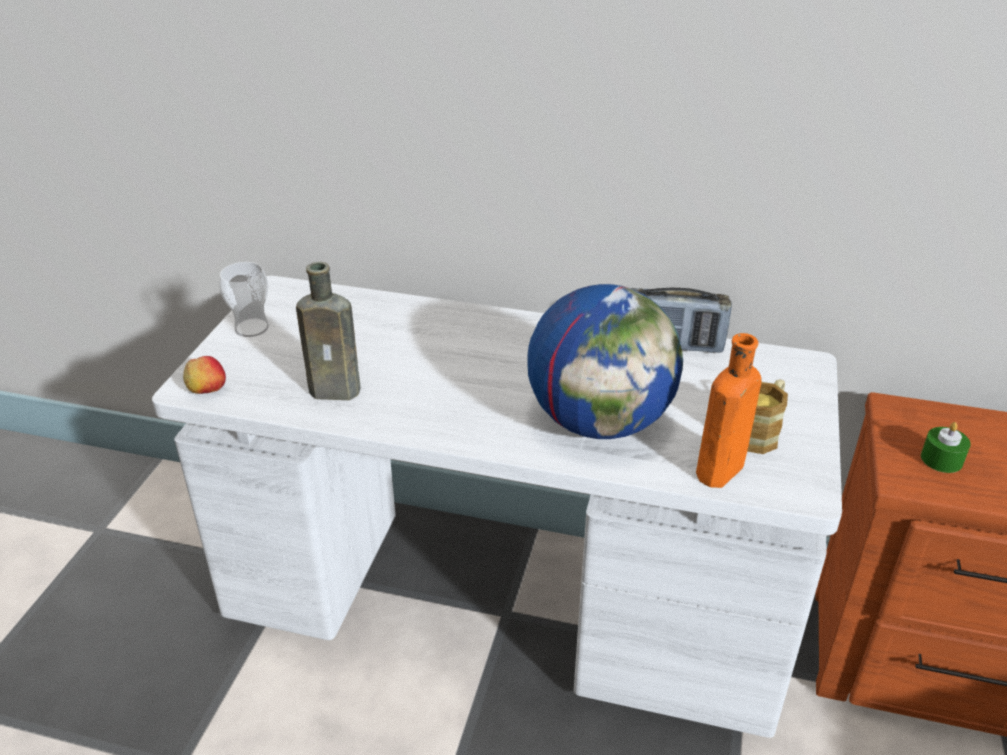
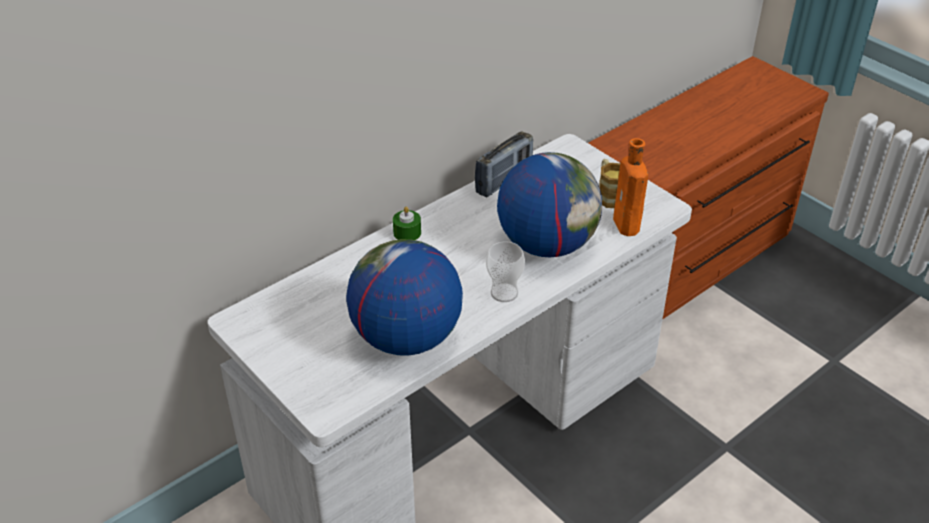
camera: 55 degrees left, 5 degrees up
(207, 389) = (336, 402): apple -> none
(251, 328) = (278, 353): cup -> cup (504, 293)
(338, 391) = (406, 338): brown bottle -> globe
(941, 459) = (656, 156): green candle -> green candle (407, 233)

